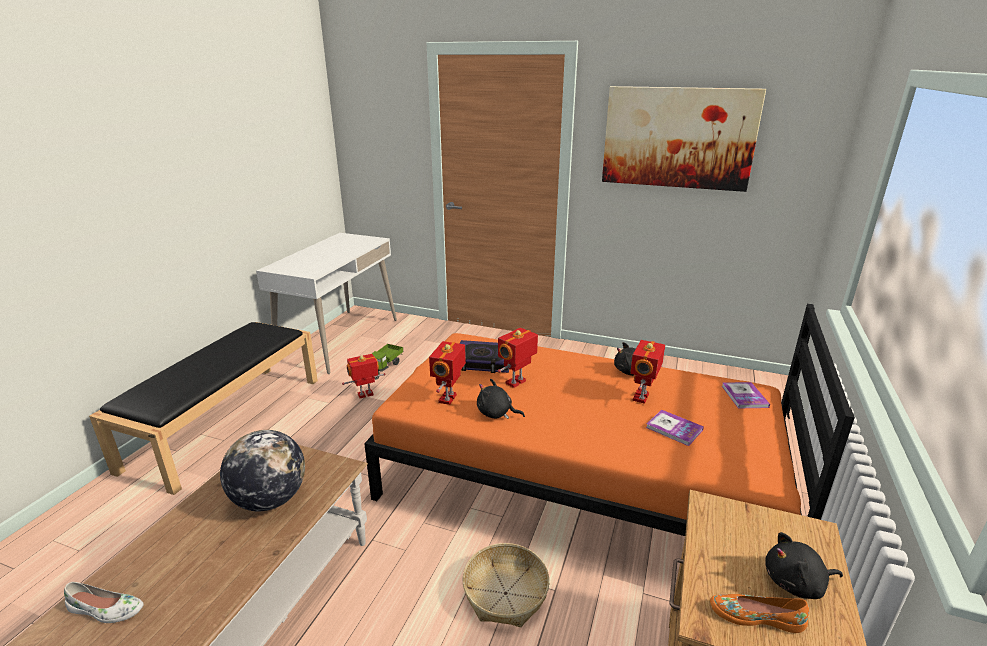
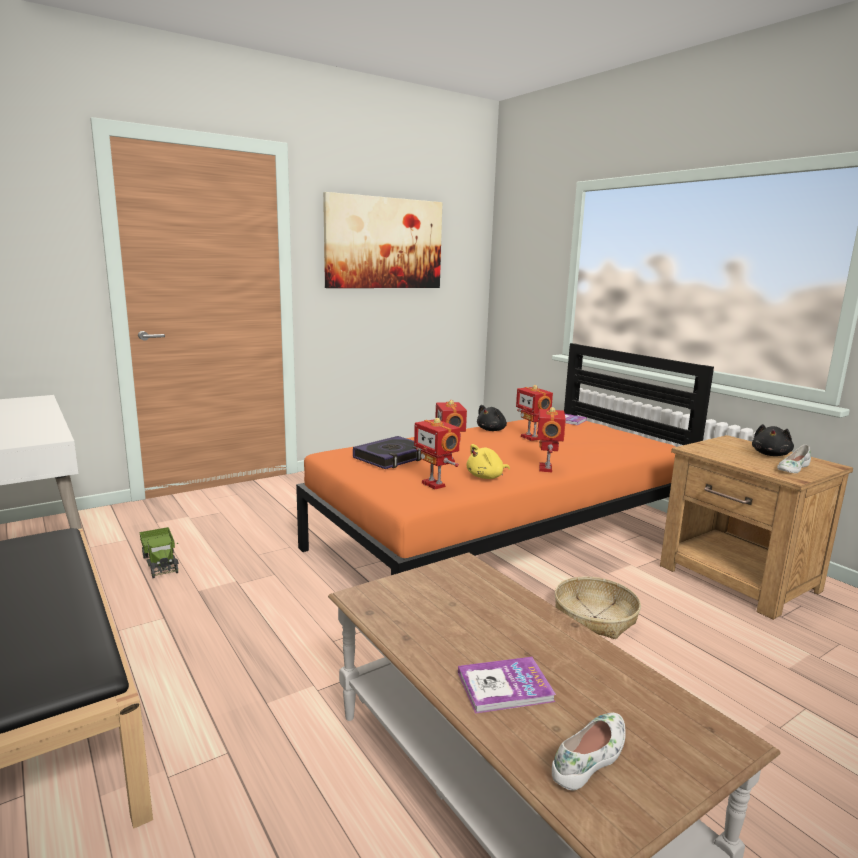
camera: 55 degrees left, 10 degrees down
(270, 500) = (478, 611): globe -> none
(365, 395) = (196, 589): toy robot -> toy robot (547, 468)
(496, 413) = (486, 477): black plush toy -> yellow plush toy
(674, 429) = (583, 442): book -> book (505, 687)
(755, 616) = (792, 468): orange shoe -> white shoe

